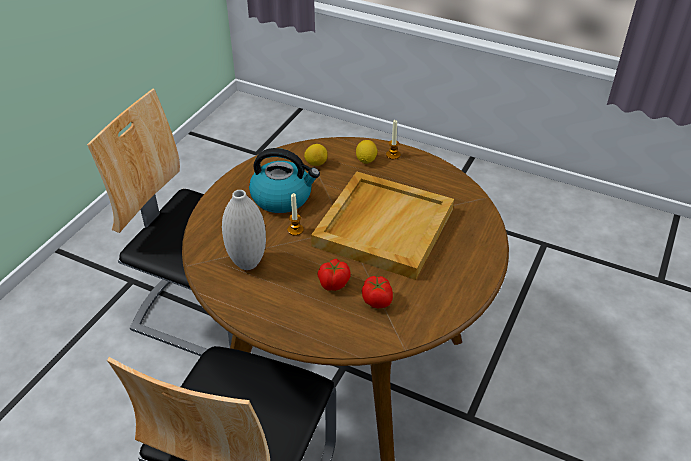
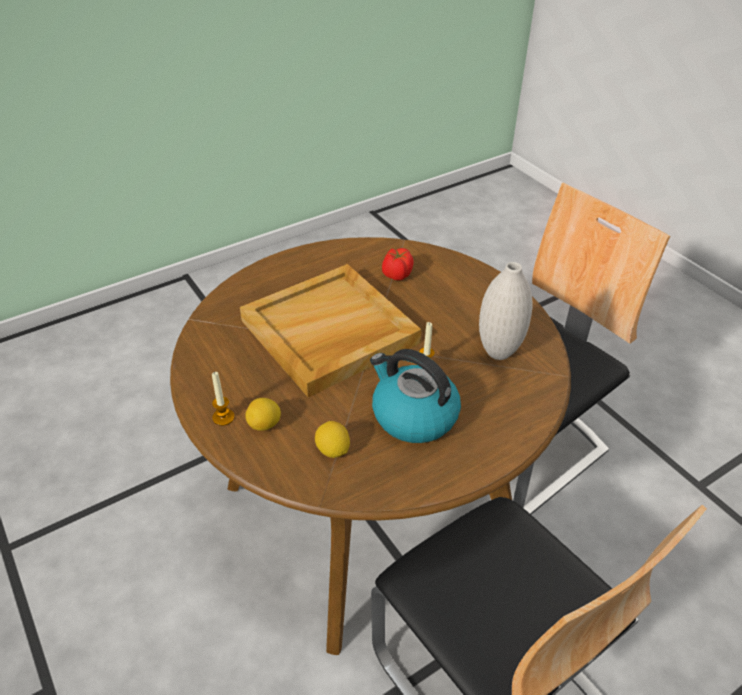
camera: 150 degrees left, 0 degrees up
(333, 284) = (424, 301): tomato -> none

